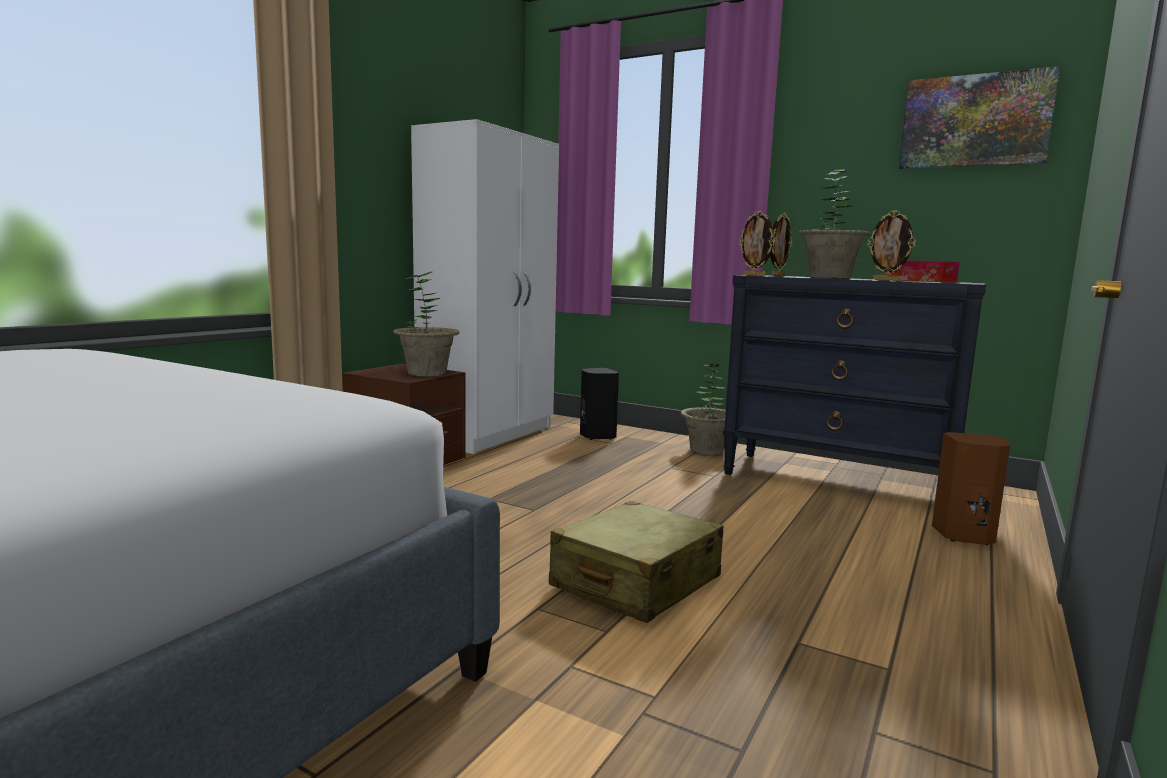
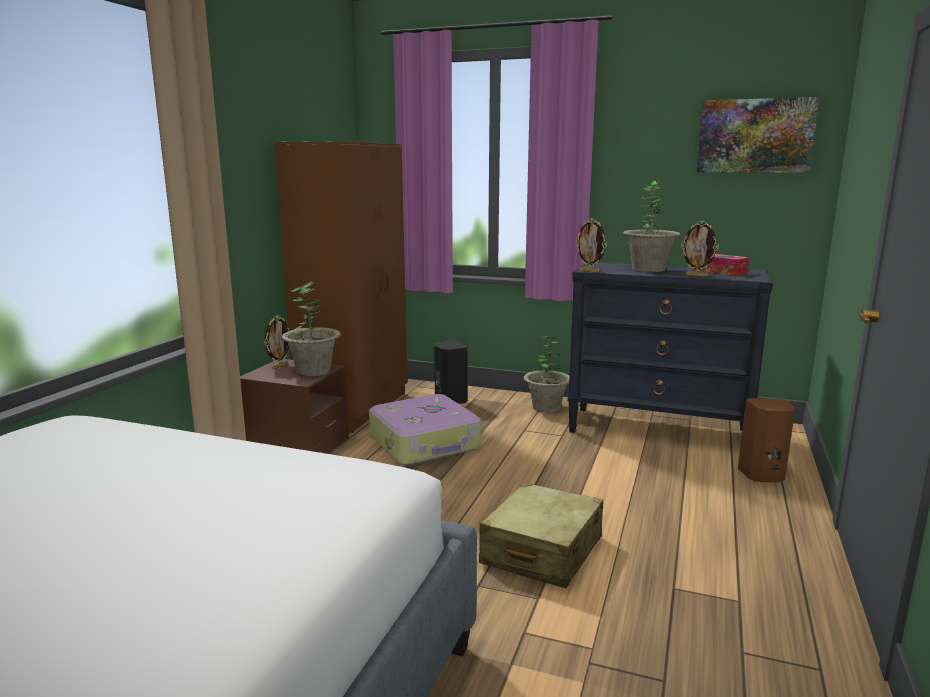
camera: 10 degrees left, 5 degrees up
(489, 434) = (356, 408): white wardrobe -> brown wardrobe
(549, 469) = (425, 443): none -> suitcase
(777, 276) = (606, 269): picture frame -> picture frame (279, 366)

